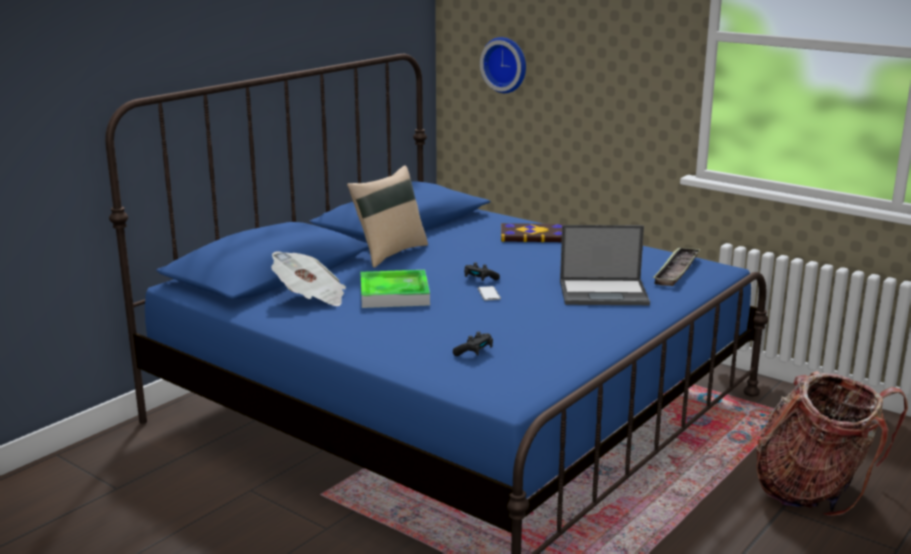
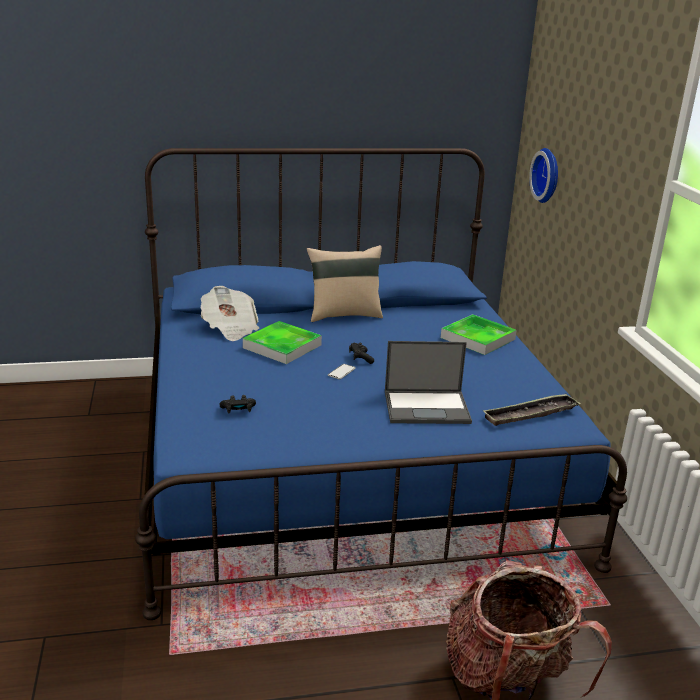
camera: 40 degrees right, 5 degrees up
(533, 235) = (478, 338): book -> tray
(604, 292) = (427, 407): laptop -> laptop turned 45 degrees counterclockwise

